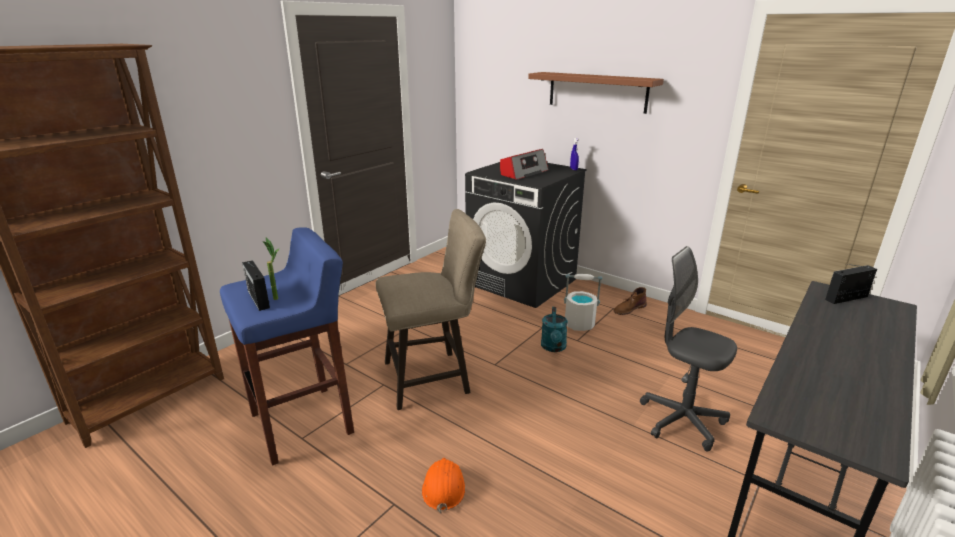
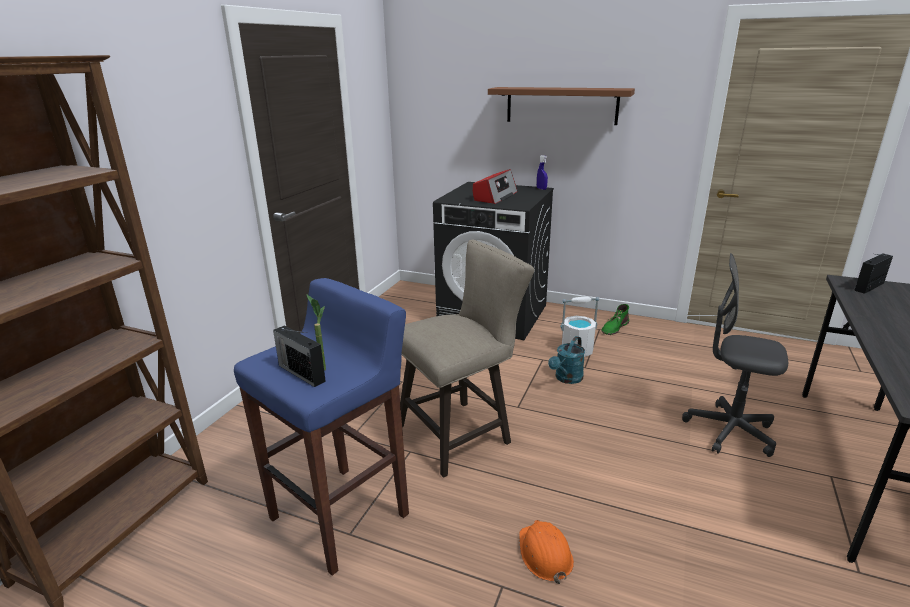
camera: 15 degrees left, 0 degrees up
(553, 347) = (566, 379): turquoise watering can -> turquoise watering can turned 45 degrees clockwise
(629, 309) = (614, 327): brown boot -> green boot

